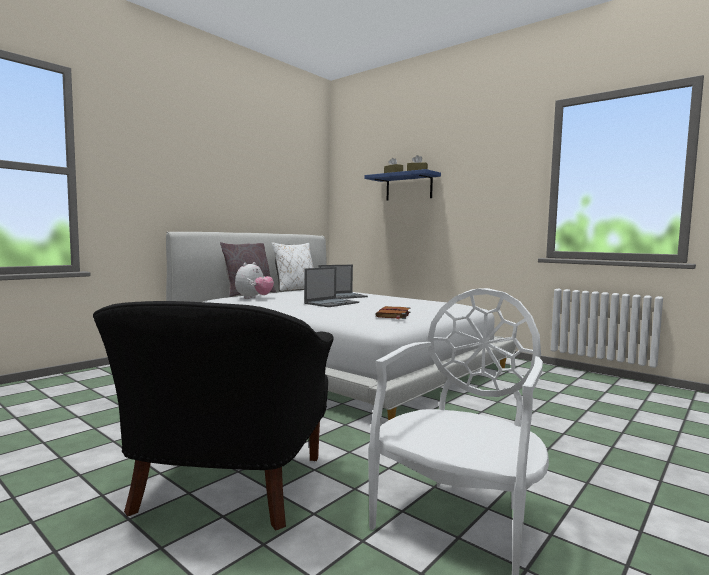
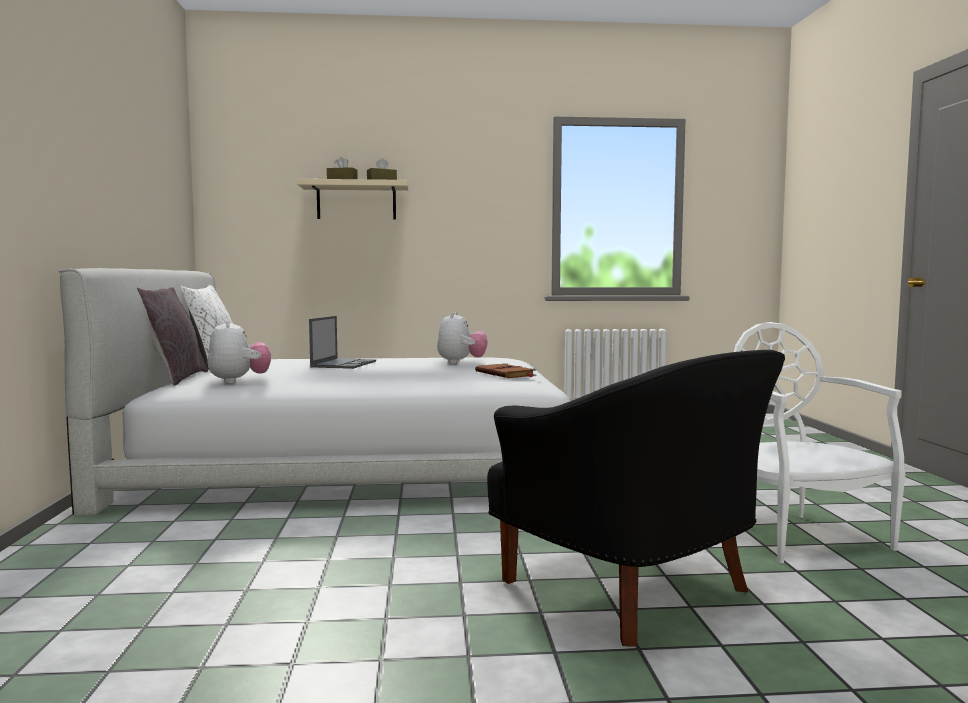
camera: 45 degrees left, 0 degrees up
(332, 303) = (380, 372): laptop -> none
(409, 187) = (356, 201): blue shelf -> beige shelf
(410, 304) = (461, 363): none -> plush toy

